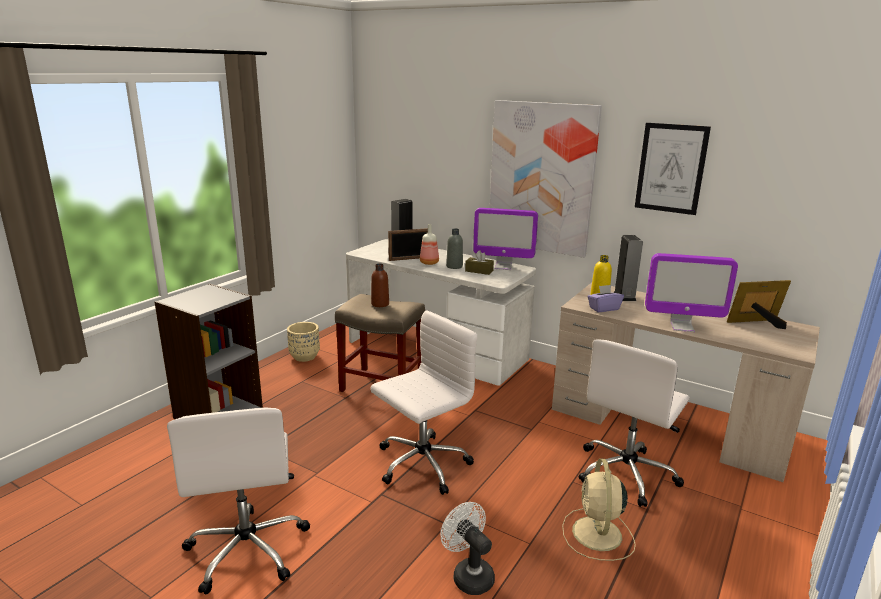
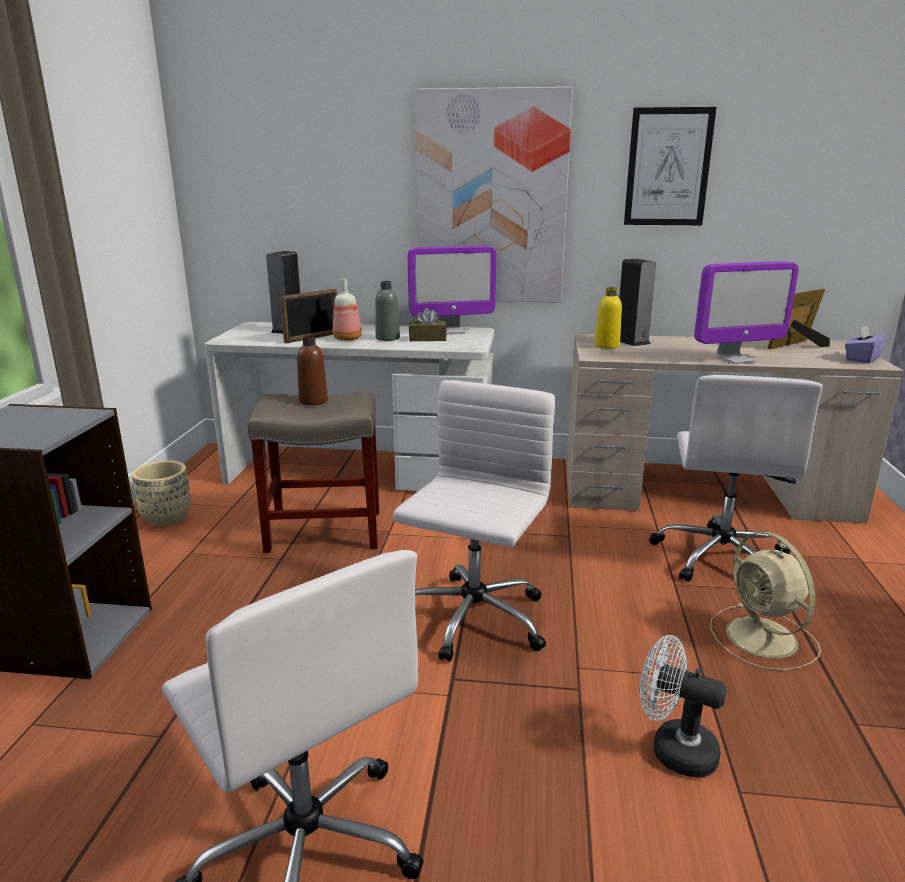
camera: 25 degrees left, 0 degrees up
(603, 308) = (629, 355): purple tissue box -> purple tissue box (861, 359)

